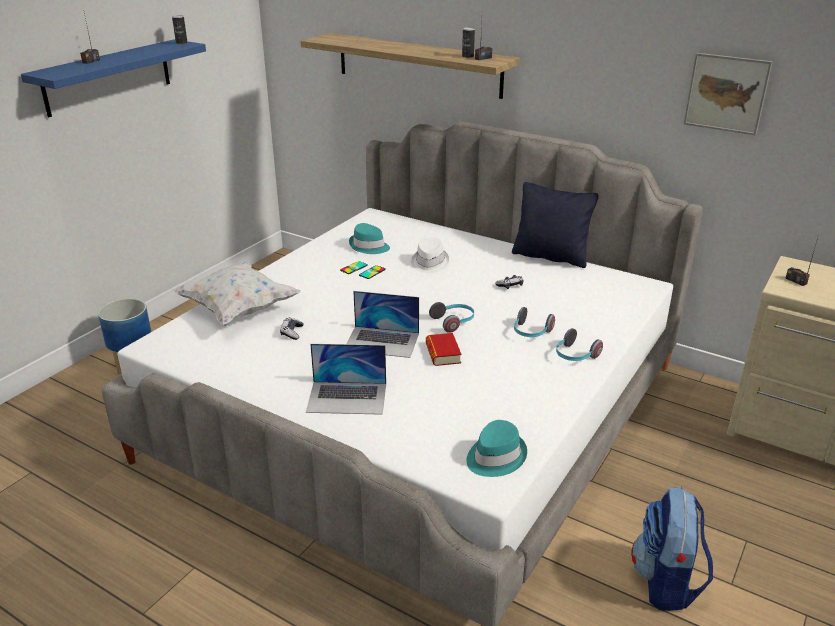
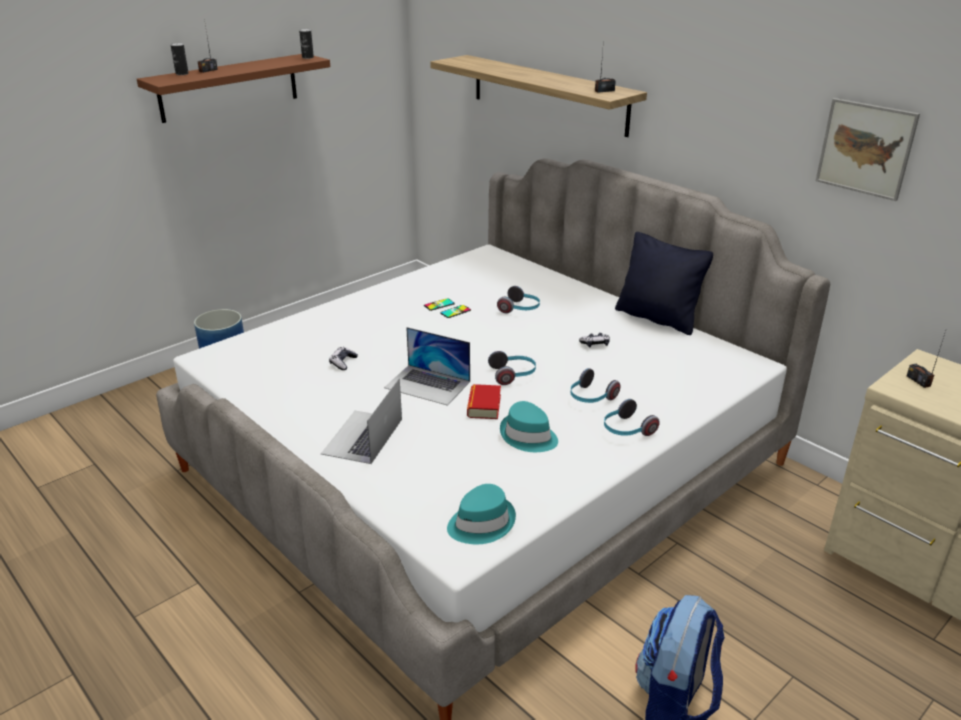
camera: 15 degrees right, 0 degrees up
(108, 77) = (229, 87): blue shelf -> brown shelf
(238, 310) = (303, 333): white pillow -> none
(347, 397) = (362, 436): laptop -> laptop turned 90 degrees clockwise
(369, 247) = (466, 285): turquoise hat -> turquoise hat (528, 437)
(429, 263) = (520, 309): white hat -> headphones
(467, 56) = (589, 88): can -> can (182, 74)

